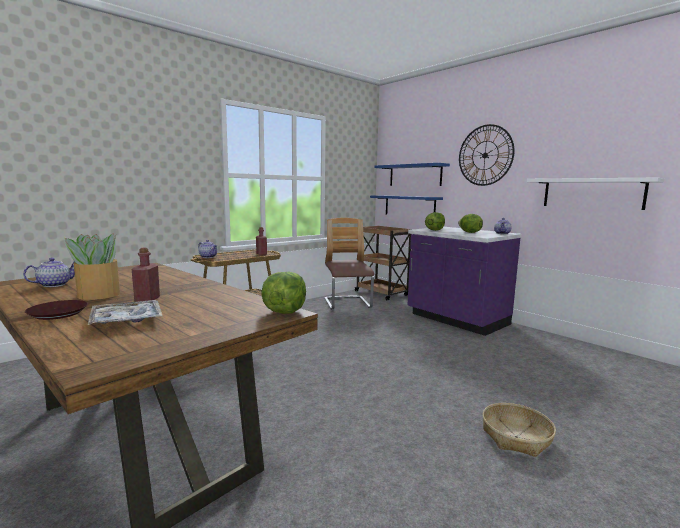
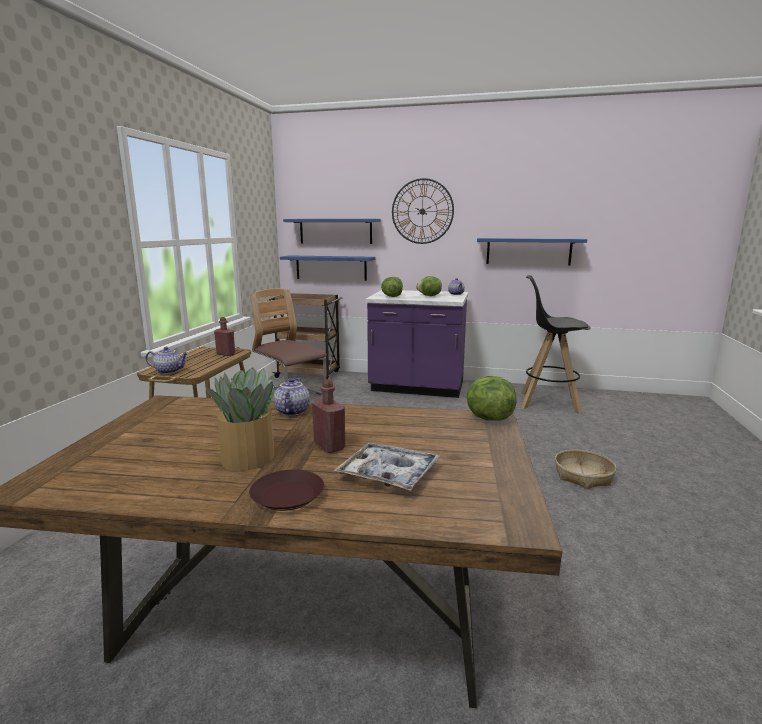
camera: 35 degrees left, 5 degrees up
(54, 285) = (126, 465): teapot -> teapot (291, 411)
(583, 363) = (548, 402): none -> black stool
(592, 193) = (528, 251): white shelf -> blue shelf

